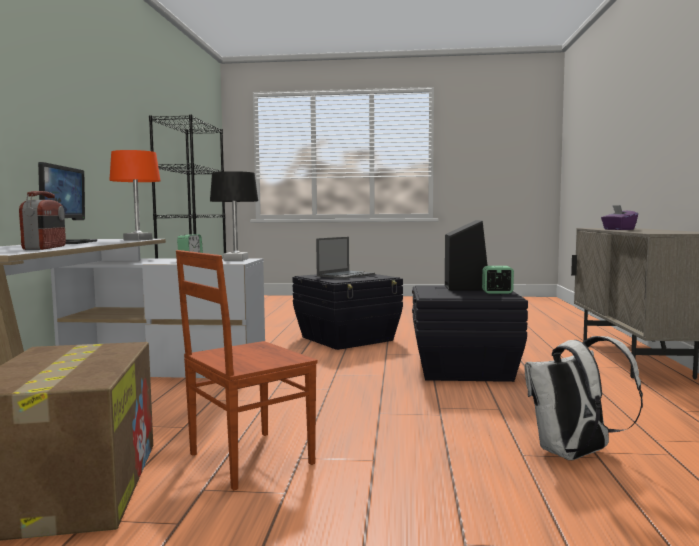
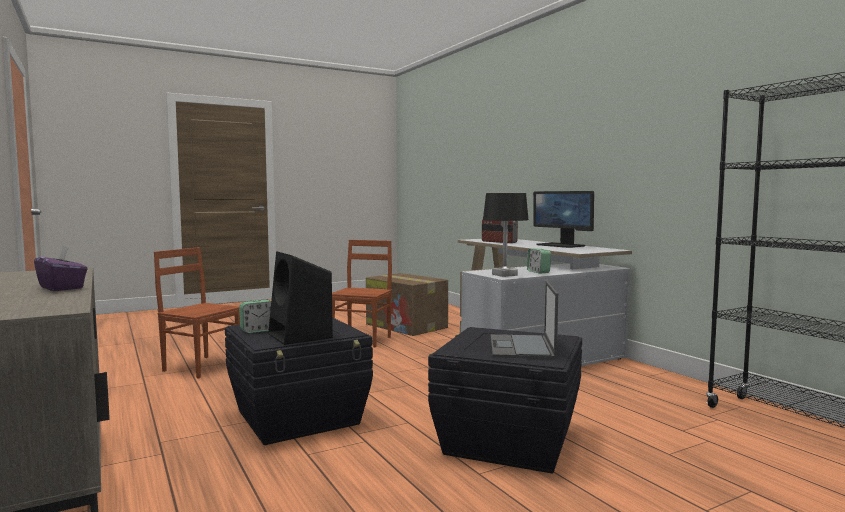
camera: 145 degrees right, 0 degrees up
(138, 240) = (566, 250): orange table lamp -> none
(574, 455) = (202, 366): white backpack -> brown chair

